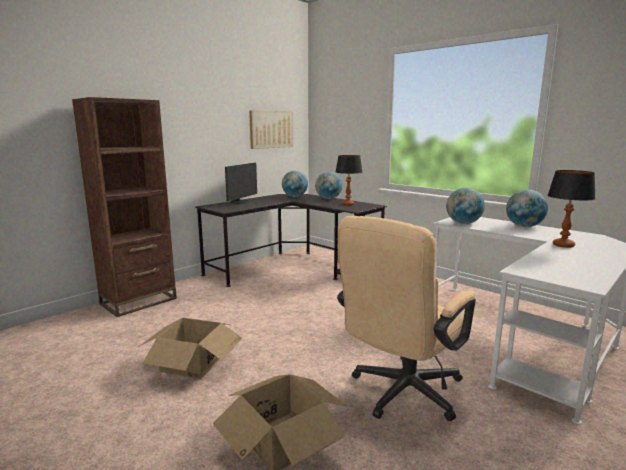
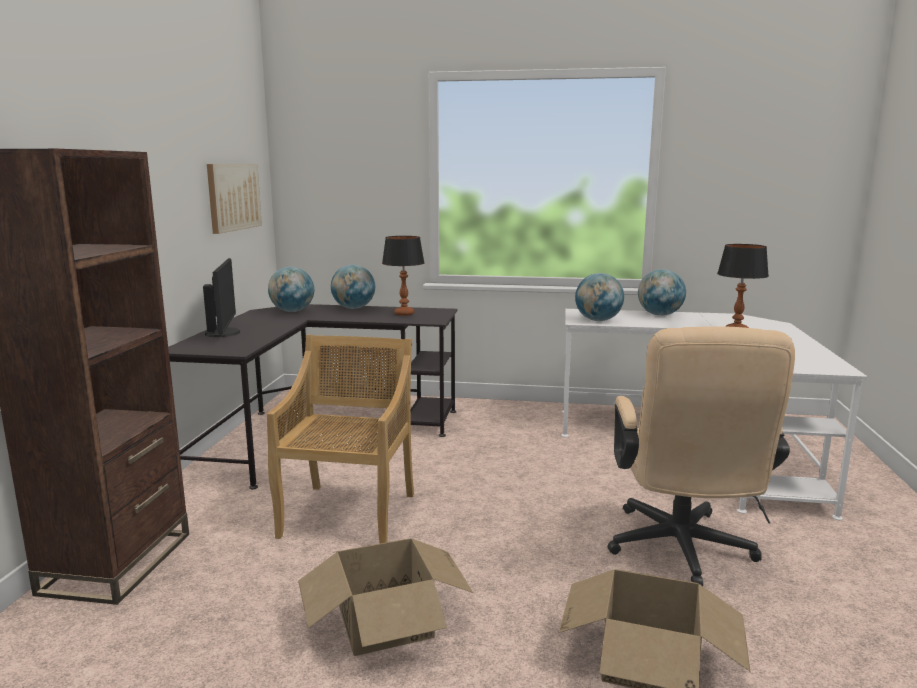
camera: 35 degrees left, 0 degrees up
(249, 310) = (349, 514): none -> beige chair

